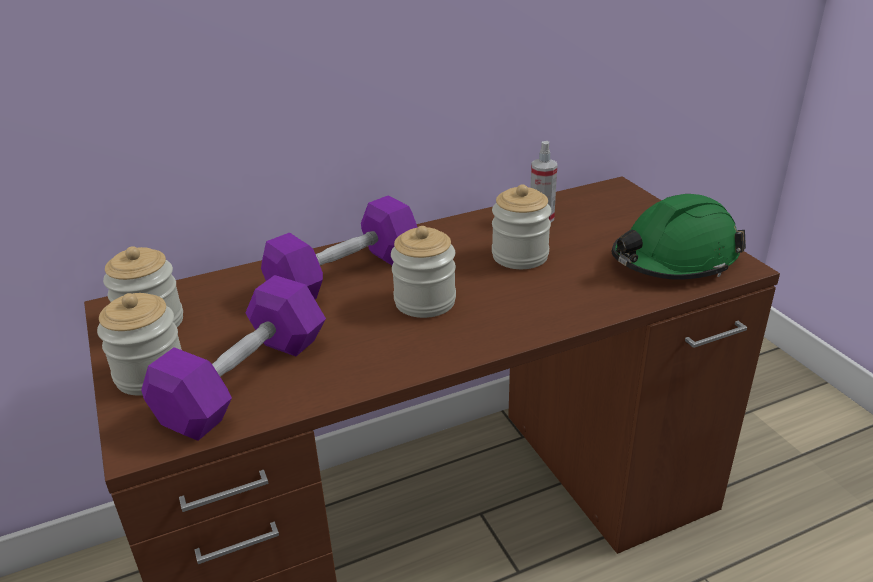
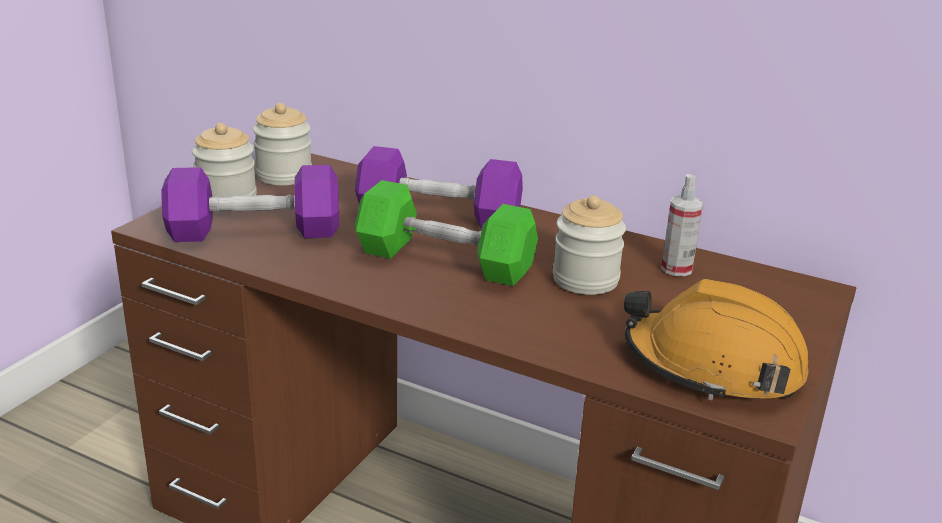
camera: 50 degrees right, 5 degrees down
(425, 301) = (445, 261): jar -> green dumbbell
(674, 259) = (713, 366): green hard hat -> orange hard hat

